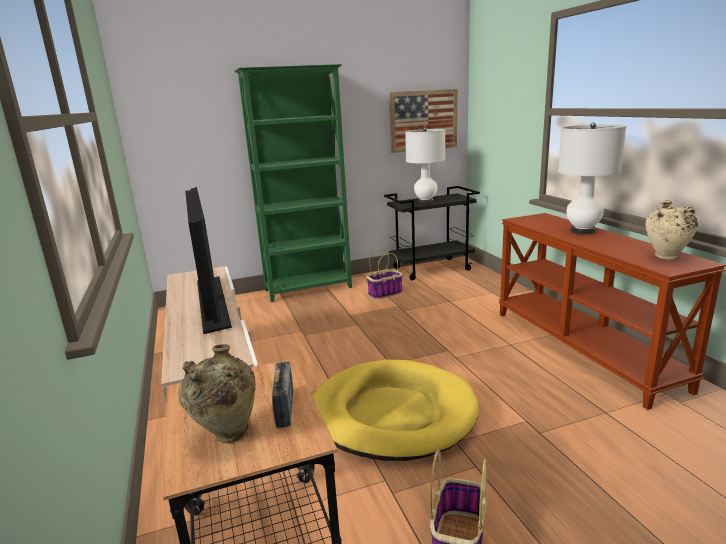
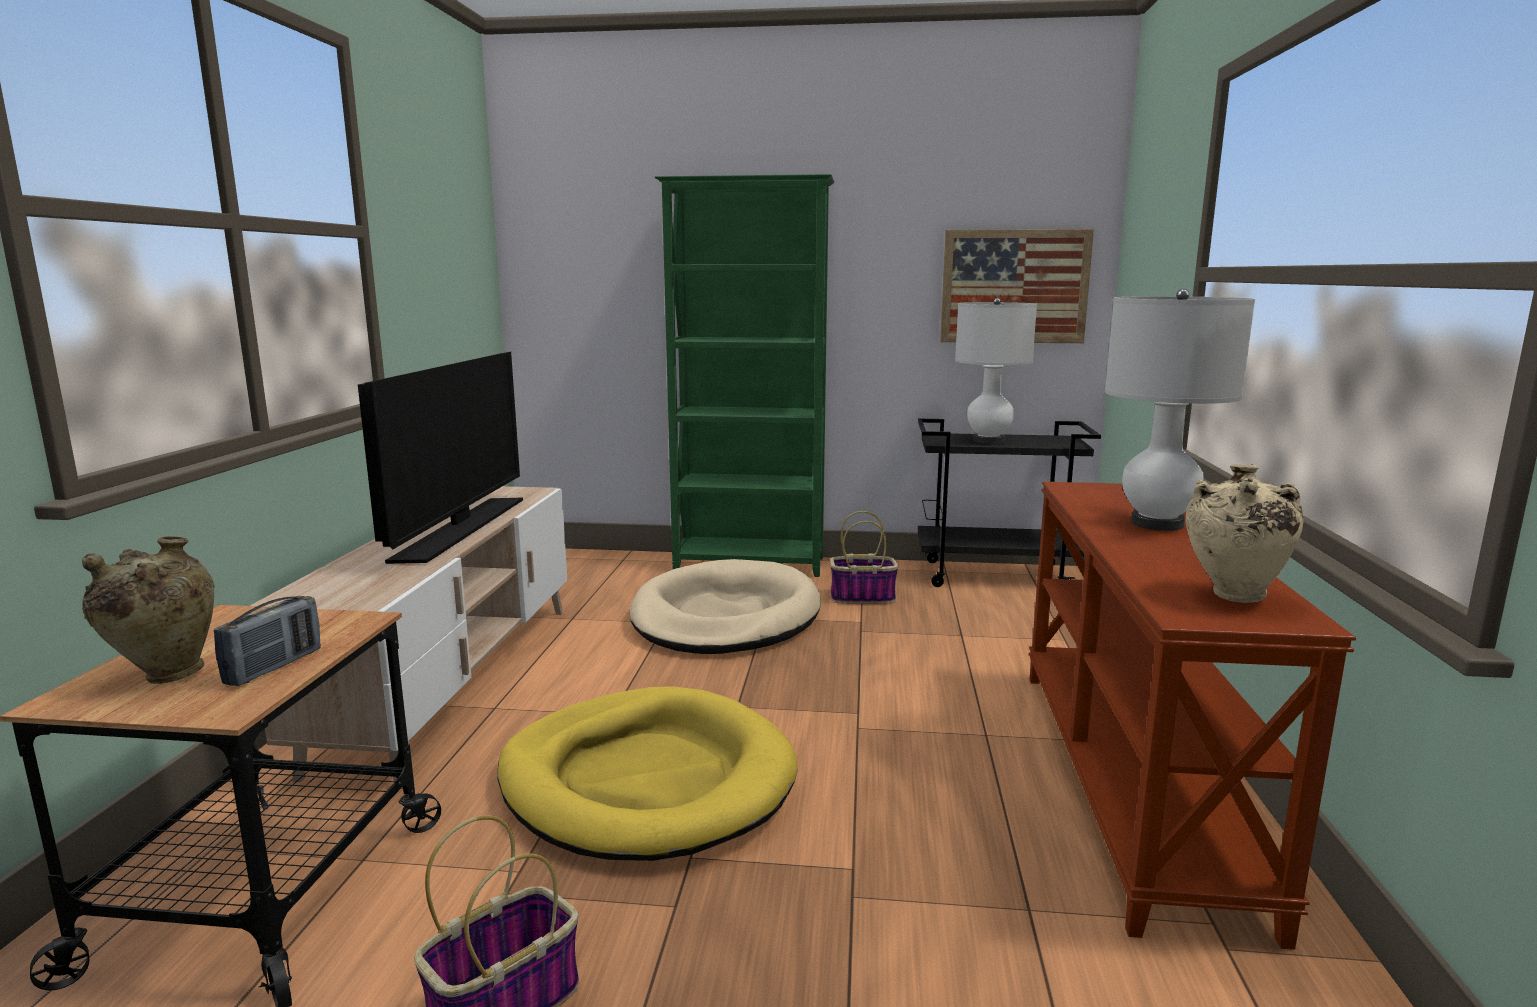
camera: 25 degrees right, 5 degrees down
(329, 319) = (726, 616): none -> beige dog bed

